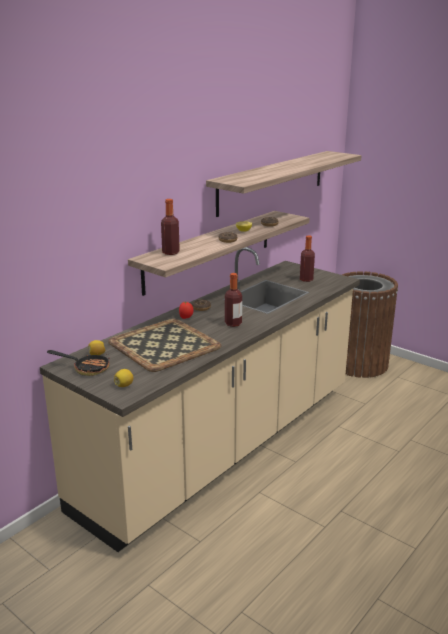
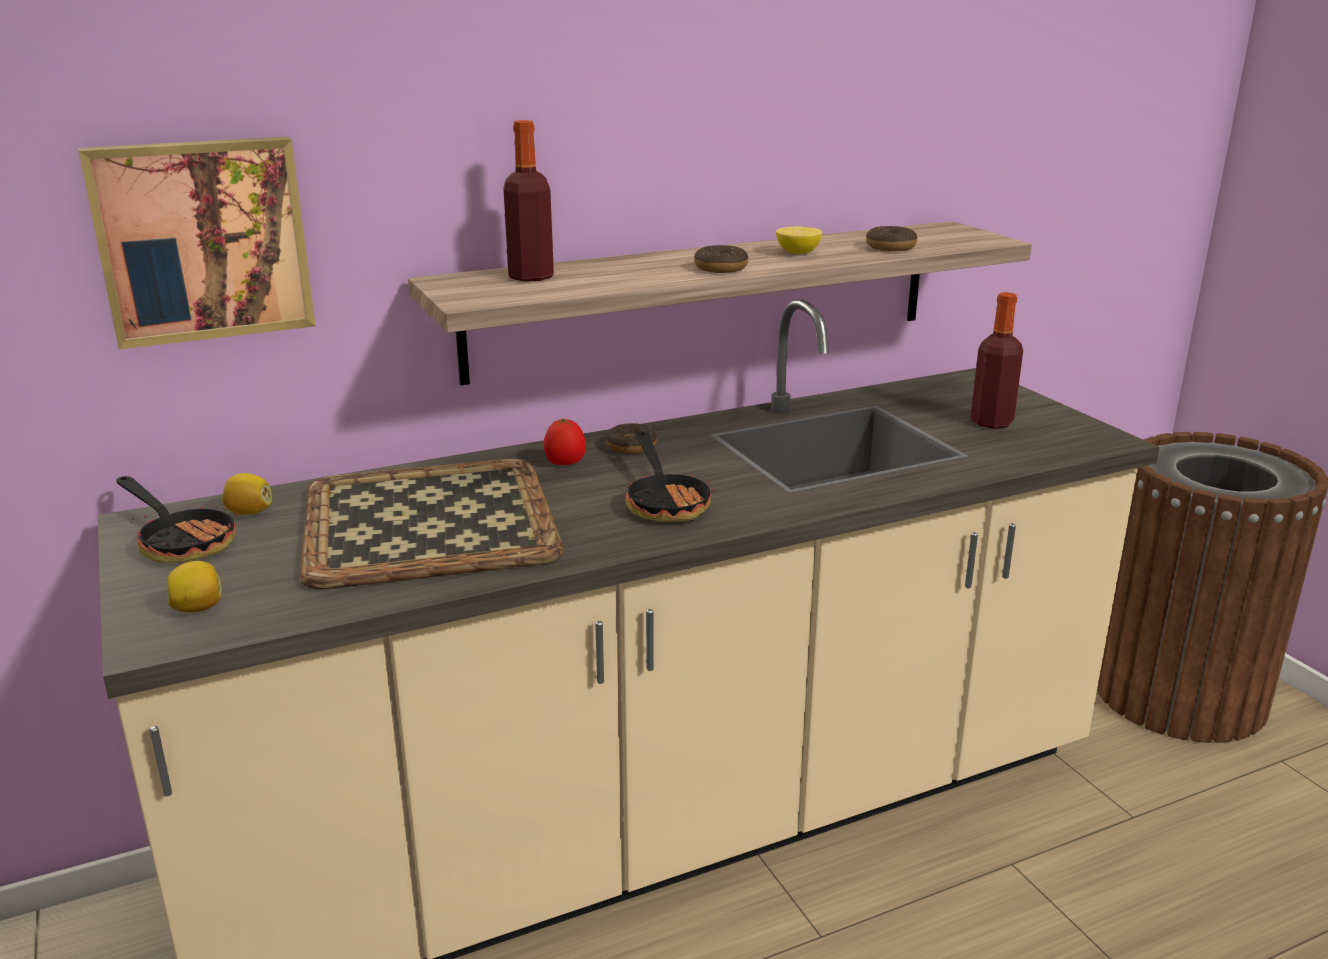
camera: 25 degrees right, 0 degrees up
(69, 256) = (202, 239): none -> picture
(233, 323) = (665, 502): bottle -> frying pan
(272, 181) = (949, 136): shelf -> none

